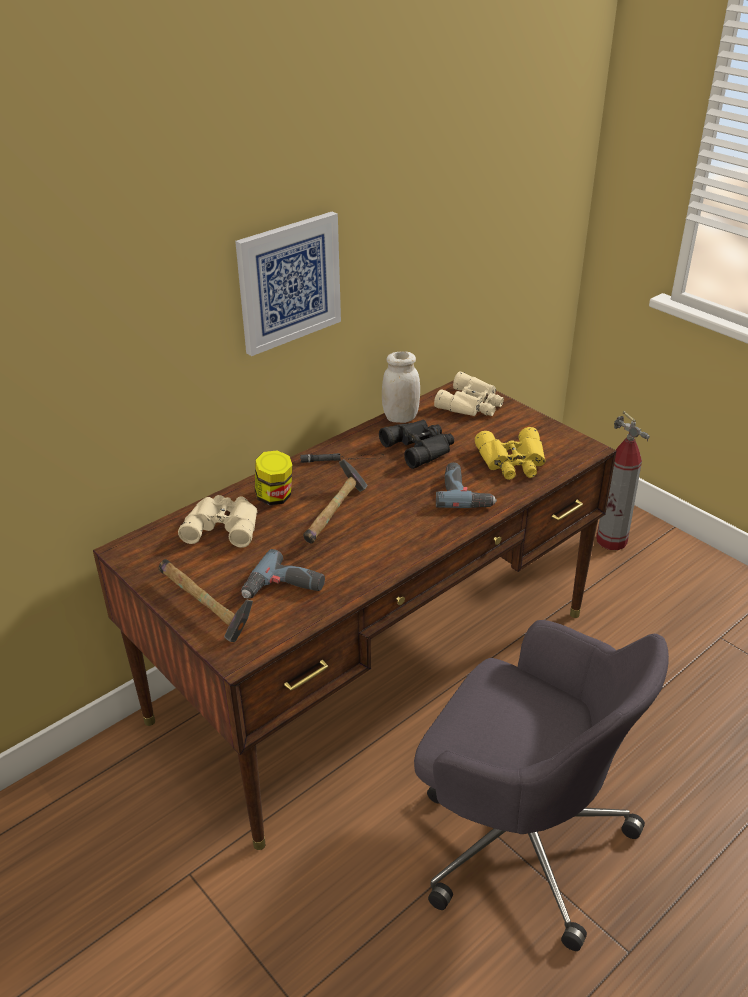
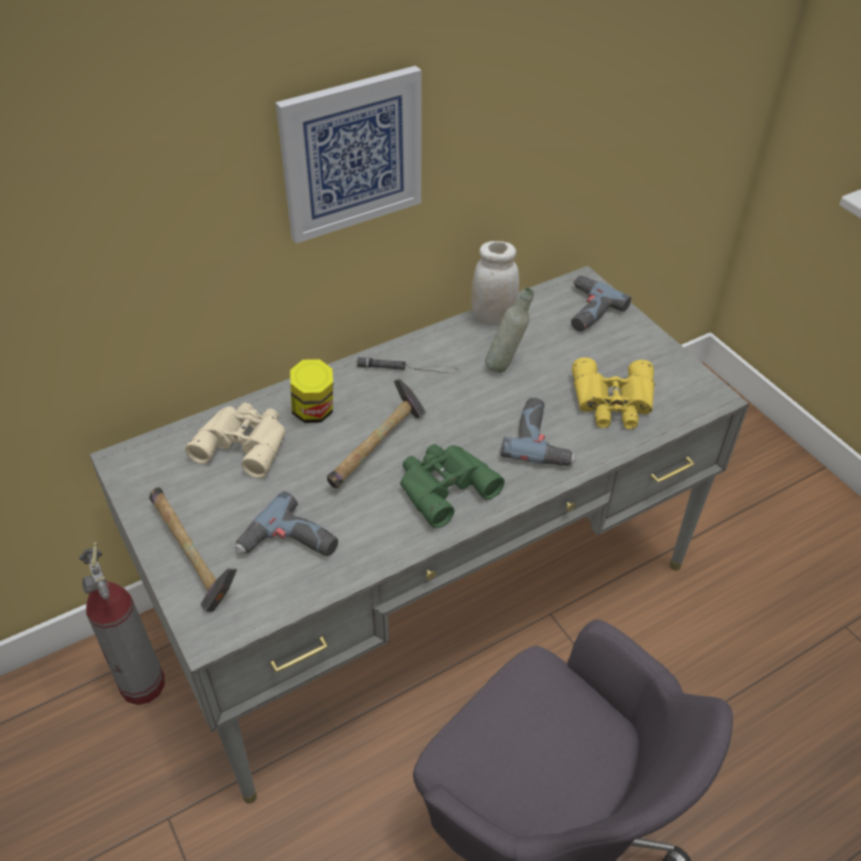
camera: 10 degrees right, 10 degrees up
(374, 665) = (427, 593): brown desk -> grey desk
(396, 533) = (443, 486): none -> green binoculars
(420, 448) = (506, 365): black binoculars -> grey bottle
(472, 404) = (585, 310): beige binoculars -> power drill
(611, 541) = (743, 474): fire extinguisher -> fire extinguisher (143, 685)

